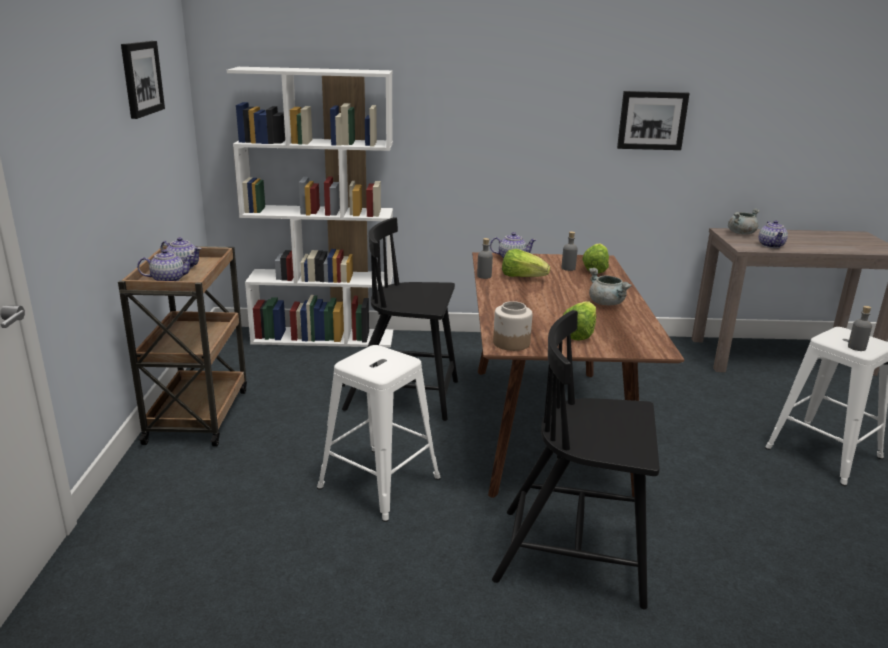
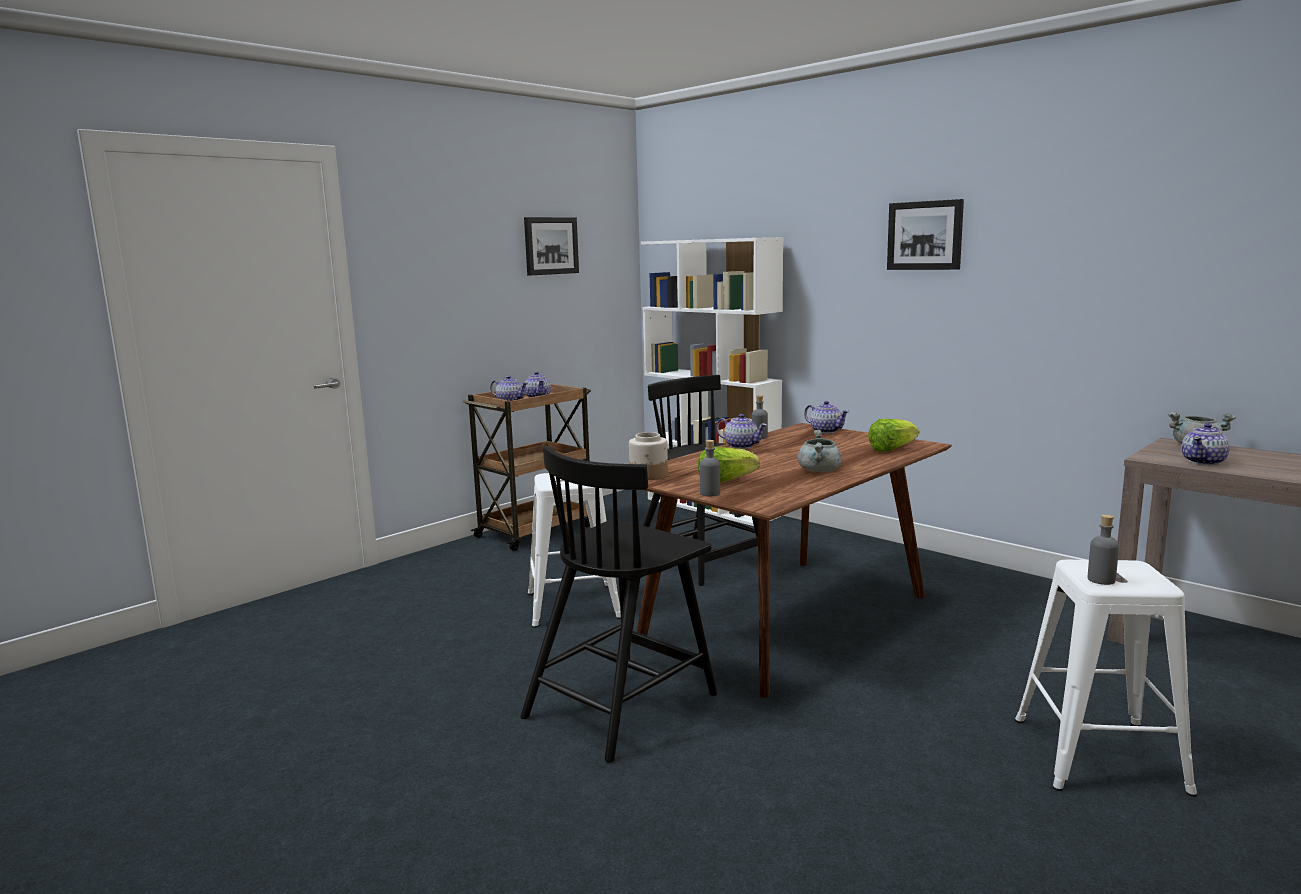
camera: 45 degrees right, 10 degrees down
(495, 289) = (741, 446): none -> teapot
(522, 277) = (793, 443): lettuce -> none
(568, 268) = (862, 445): grey bottle -> grey bottle (710, 493)
(575, 556) = (622, 704): black chair -> black chair turned 105 degrees counterclockwise
(652, 120) = (1068, 284): picture -> picture (925, 235)

